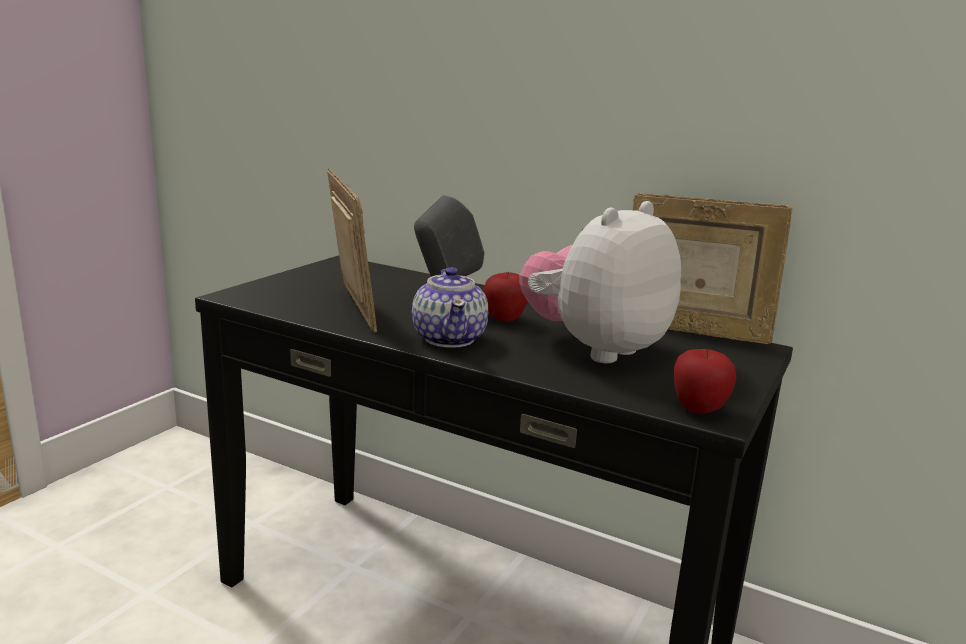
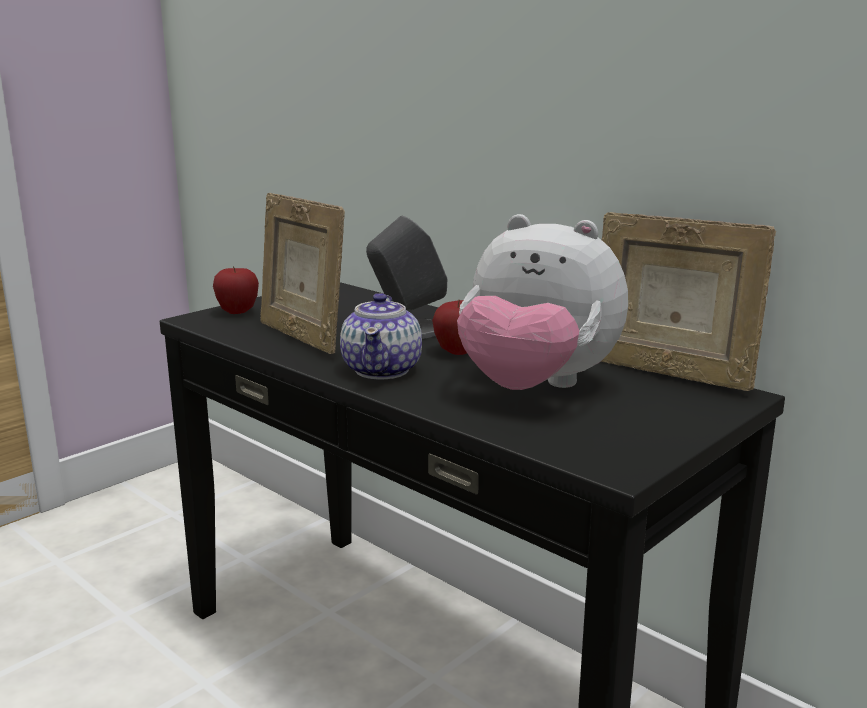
camera: 15 degrees right, 0 degrees up
(351, 310) = (302, 337): picture frame -> picture frame turned 150 degrees clockwise
(595, 349) = (536, 388): plush toy -> plush toy turned 120 degrees counterclockwise
(698, 410) = (604, 460): apple -> apple (237, 312)

